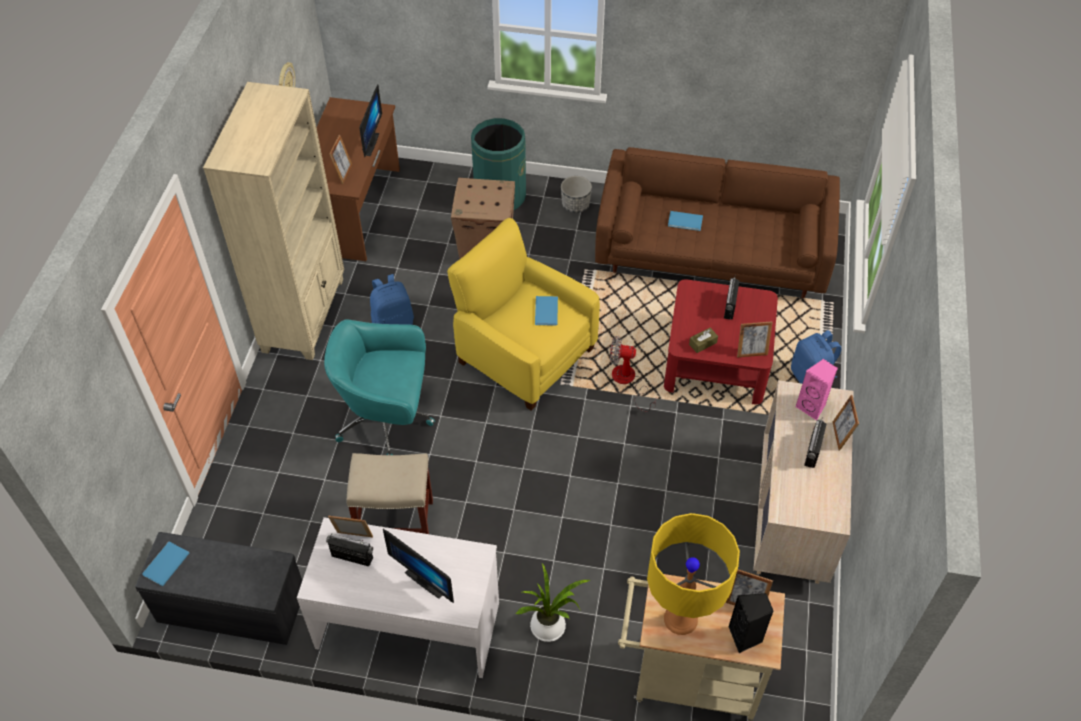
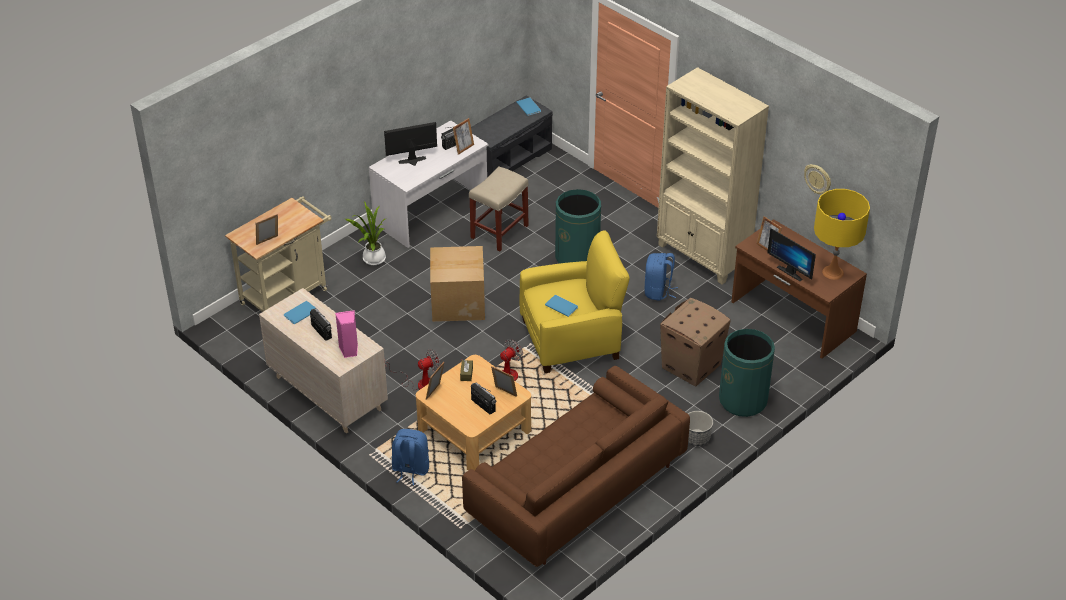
camera: 125 degrees right, 10 degrees down
(387, 420) = (577, 257): turquoise office chair -> green trash can
(553, 485) = (458, 303): none -> cardboard box
(680, 619) = (287, 216): yellow table lamp -> yellow table lamp (833, 272)
(686, 222) = (588, 437): blue book -> blue book (299, 313)
(700, 442) = (420, 383): none -> fan
(717, 359) = (474, 430): red coffee table -> beige coffee table
(746, 637) = (252, 232): black speaker -> none
(840, 435) = (317, 350): picture frame -> picture frame (504, 393)

